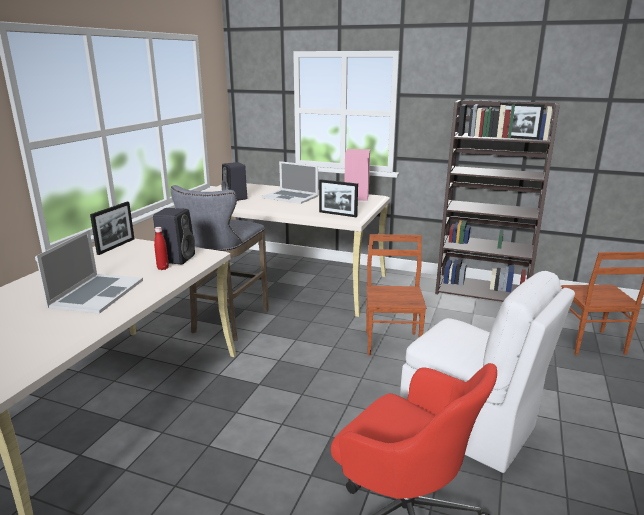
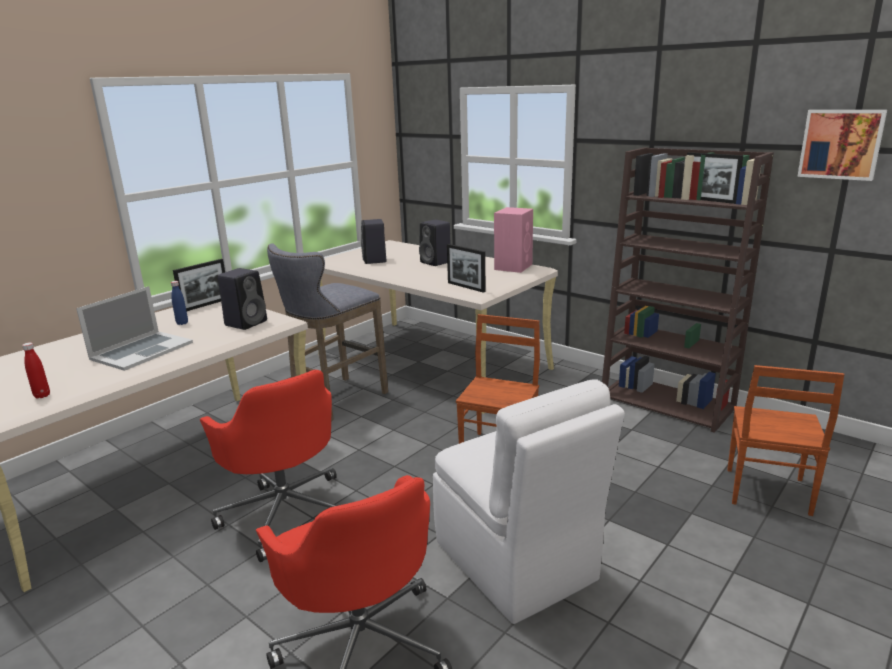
camera: 20 degrees right, 0 degrees up
(110, 264) = (182, 323): none -> blue bottle
(163, 268) = (223, 332): red bottle -> red bottle (42, 395)
(254, 424) = (286, 512): none -> red office chair
(290, 197) = (436, 262): laptop -> black speaker
(604, 96) = (841, 144): none -> picture

